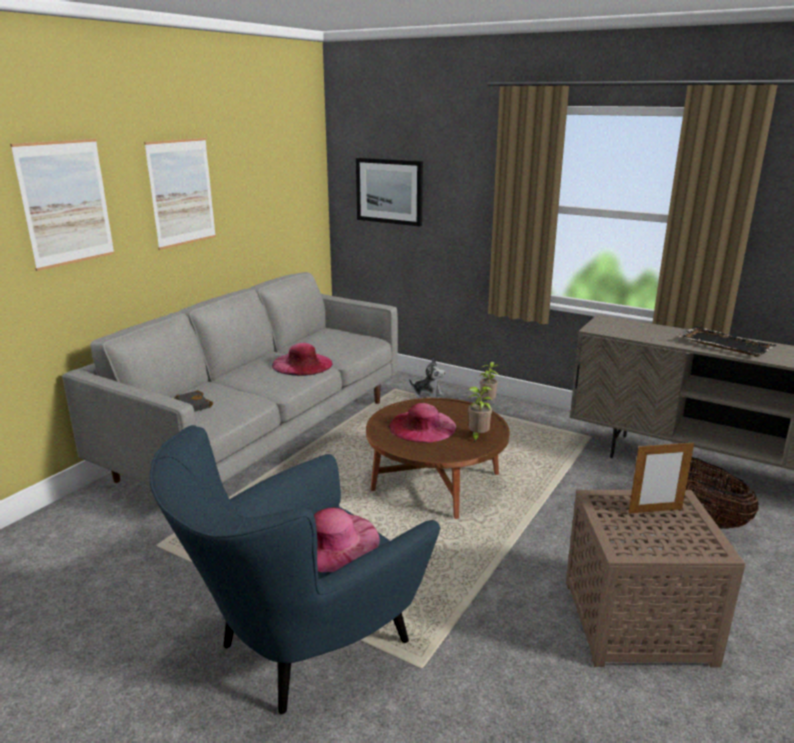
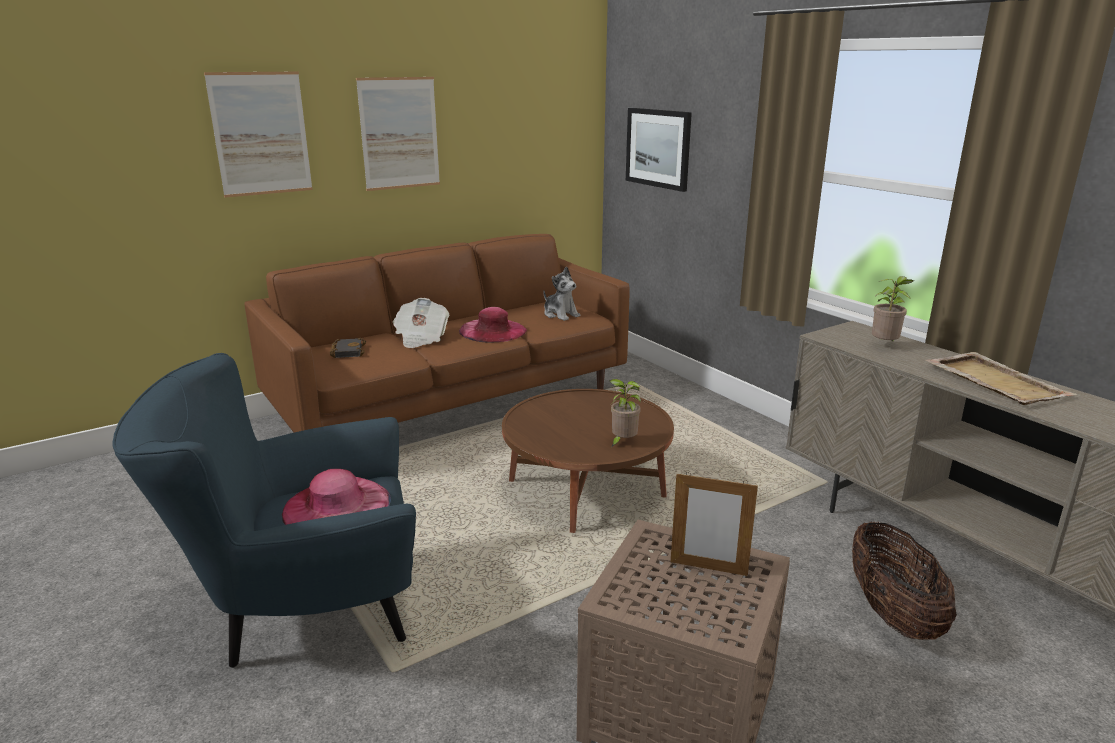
camera: 25 degrees right, 0 degrees up
(246, 381) = (421, 338): none -> newspaper
(263, 438) = (453, 406): grey sofa -> brown sofa
(422, 426) = (573, 419): pink hat -> none
(428, 396) = (664, 396): plush toy -> plush toy (560, 314)
(488, 402) = (729, 416): potted plant -> potted plant (885, 345)
(724, 344) = (994, 381): black tray -> beige tray

